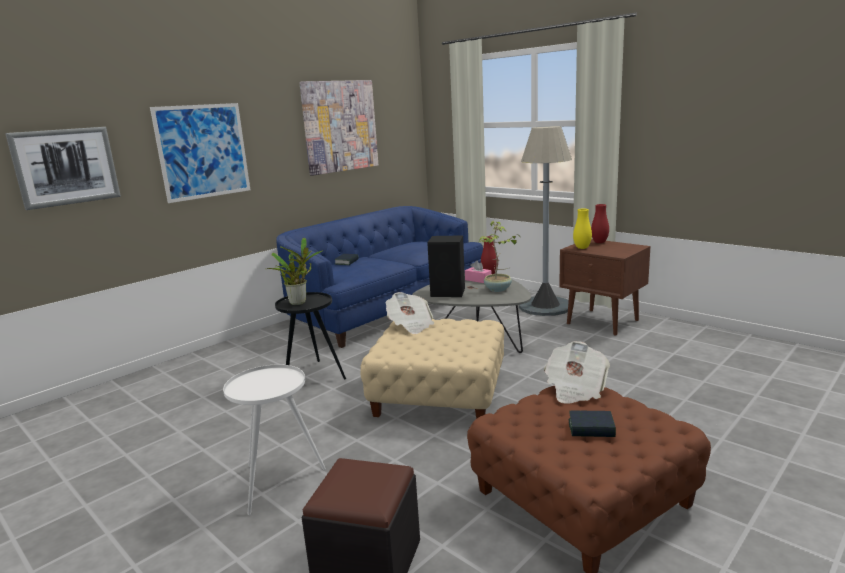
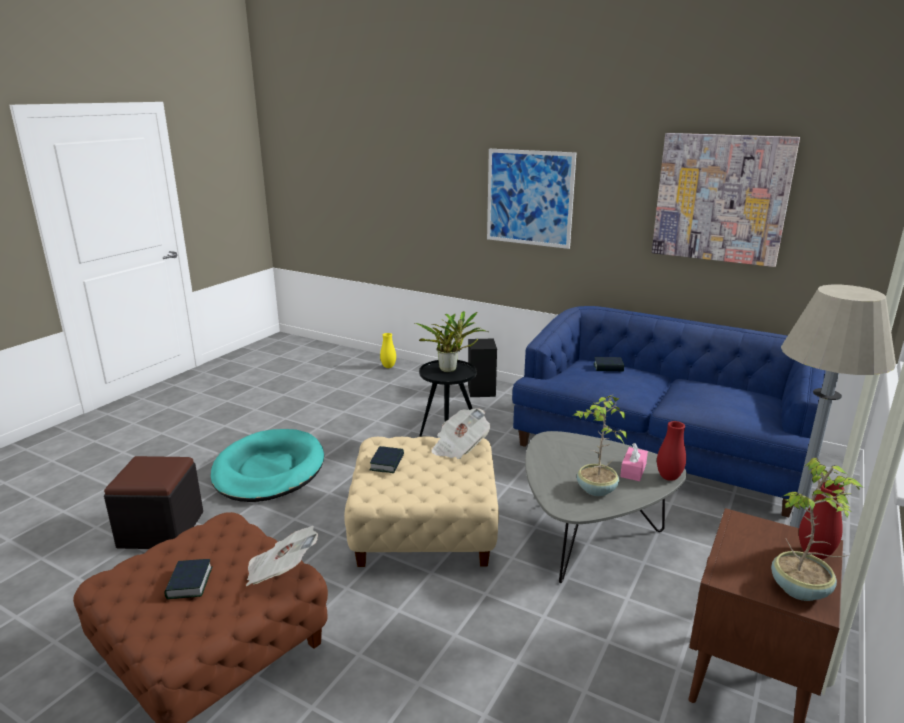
camera: 75 degrees right, 5 degrees up
(66, 167) = (421, 190): picture -> none
(279, 482) = (269, 470): white side table -> turquoise dog bed
(421, 350) = (387, 463): none -> book
(449, 292) = (566, 454): black speaker -> black speaker (481, 391)
(582, 248) = (750, 532): yellow vase -> yellow vase (388, 367)
(626, 247) = (801, 590): none -> potted plant

